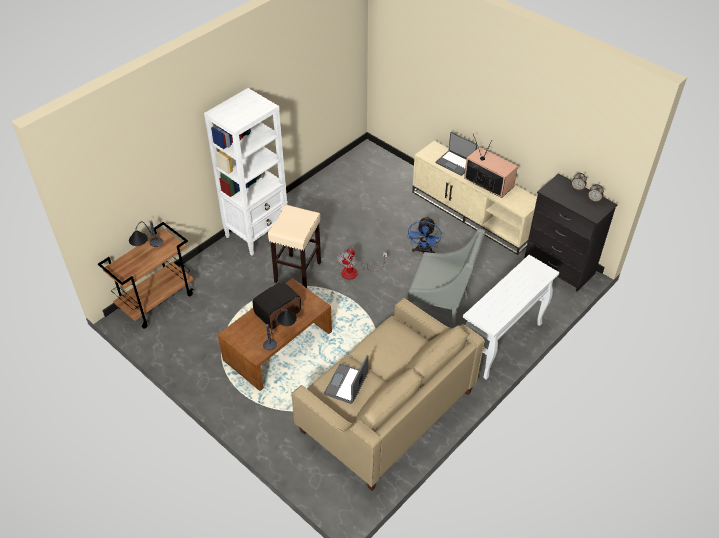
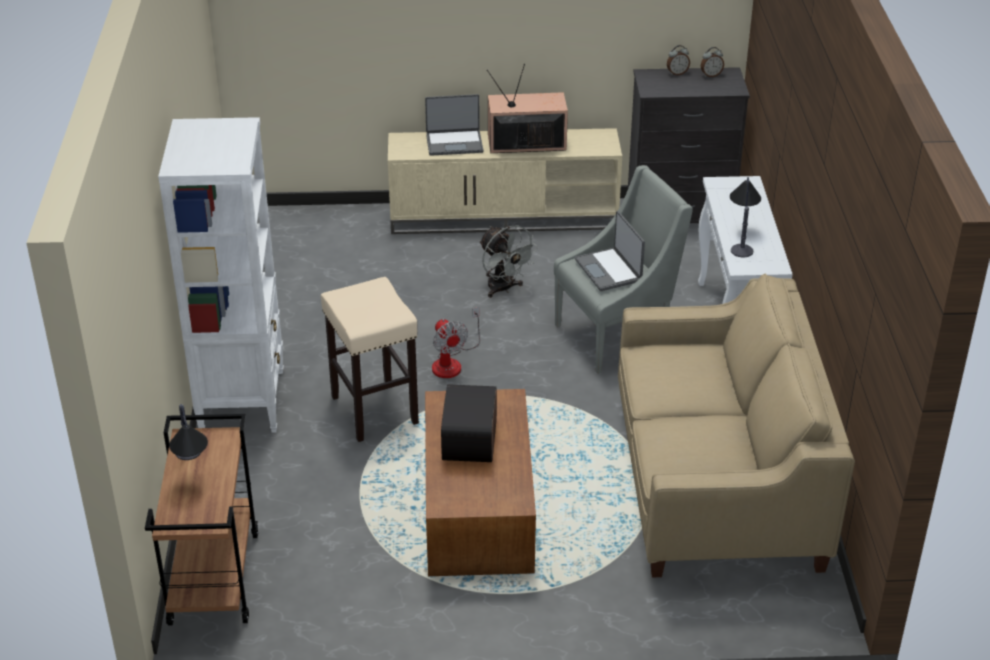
camera: 45 degrees left, 10 degrees down
(281, 337) = (518, 463): table lamp -> table lamp (741, 238)
(347, 384) = (691, 445): laptop -> laptop (609, 270)
(423, 251) = (503, 289): blue fan -> grey fan

